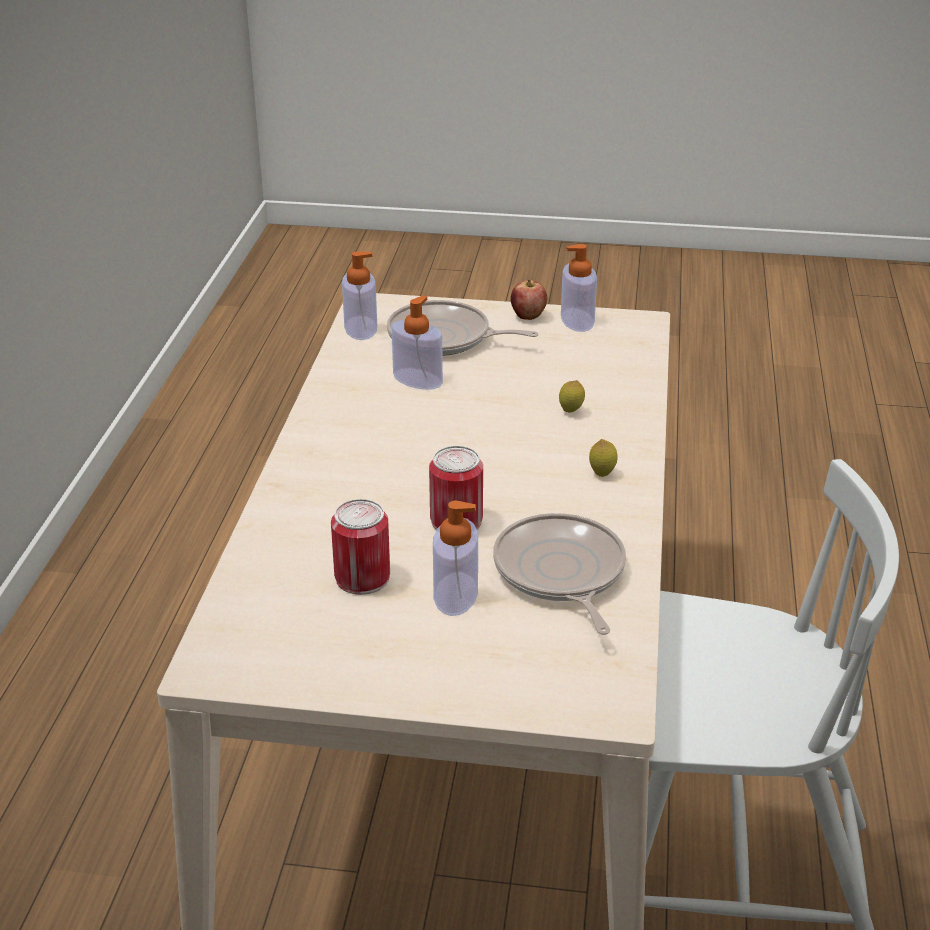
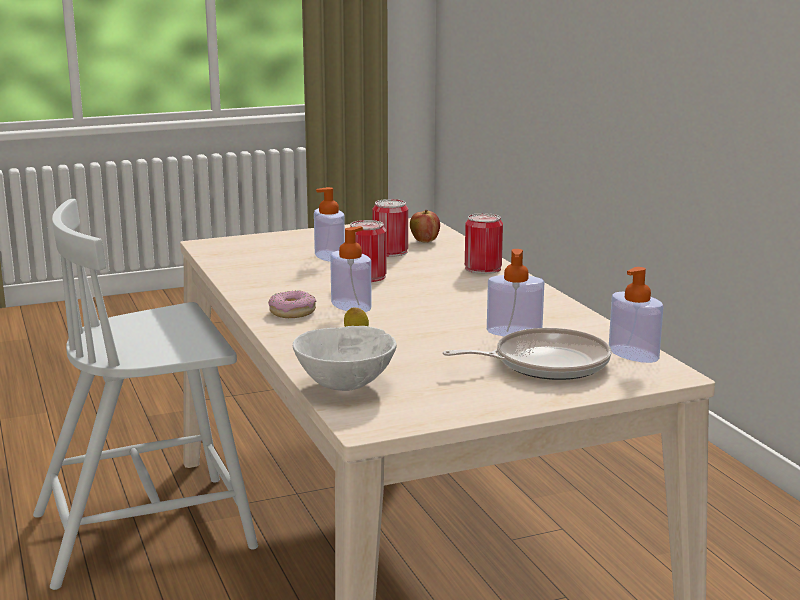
camera: 150 degrees right, 15 degrees down
(301, 493) = (483, 268): none -> can
(528, 316) = (496, 401): apple -> apple (424, 241)
(560, 573) = (276, 271): frying pan -> none
(577, 320) = (440, 410): soap dispenser -> soap dispenser (351, 306)
(602, 473) = (292, 312): lemon -> donut
(628, 359) = (345, 386): none -> white bowl

